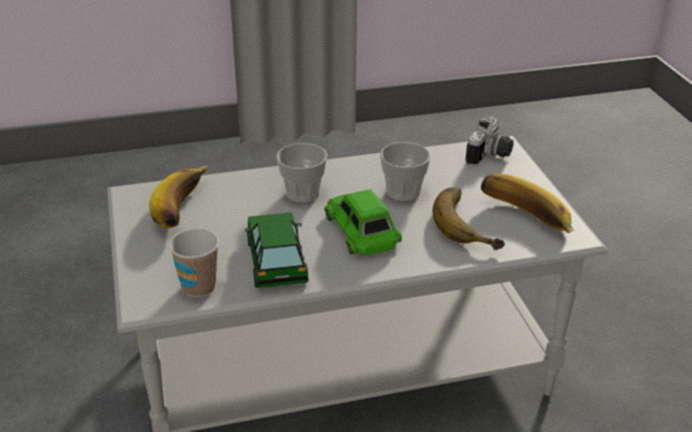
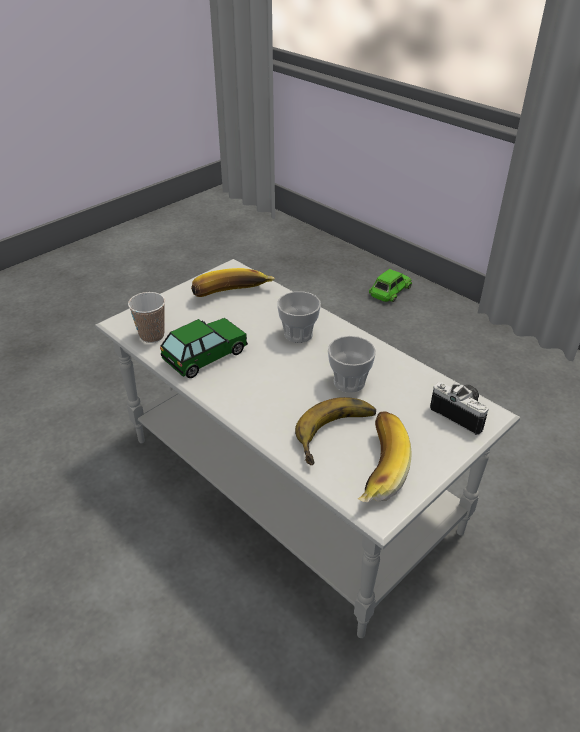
camera: 60 degrees right, 5 degrees up
(362, 231) = (274, 381): green toy car -> green toy car (390, 291)
(490, 156) = (462, 413): camera -> camera turned 135 degrees counterclockwise

